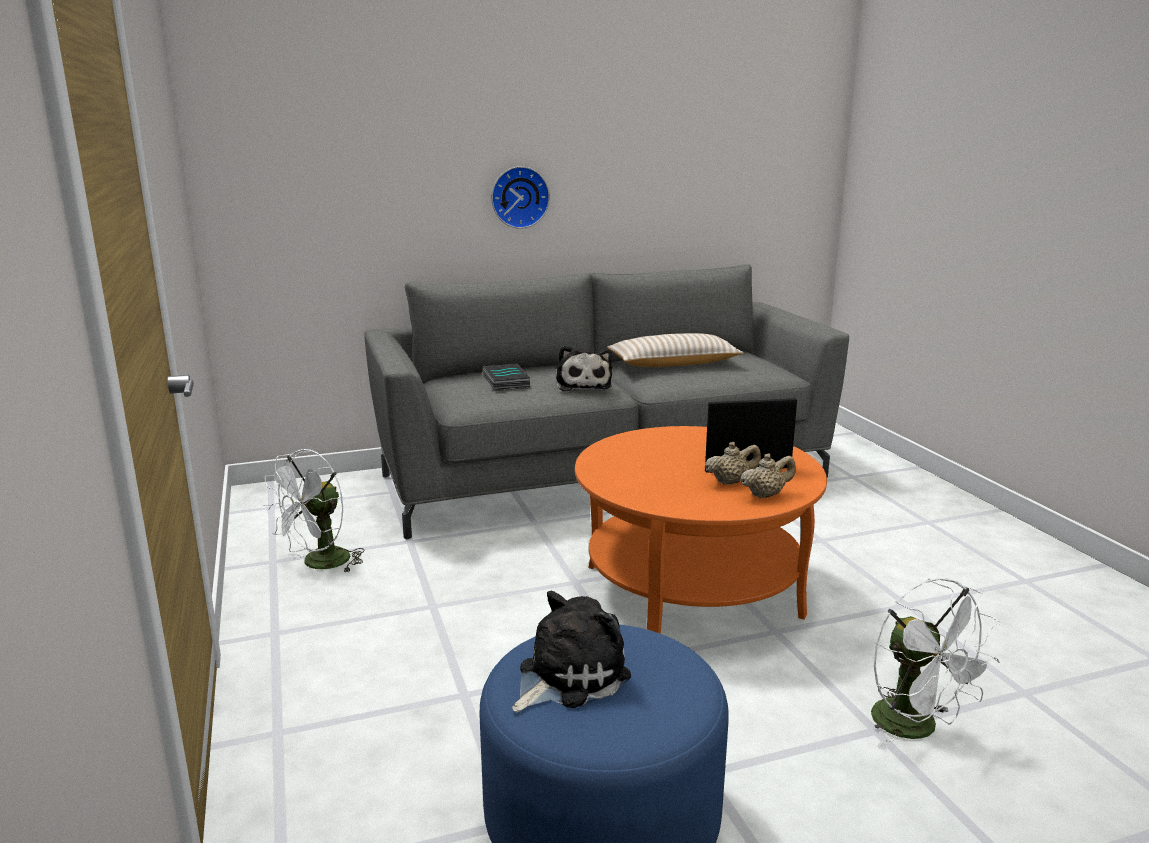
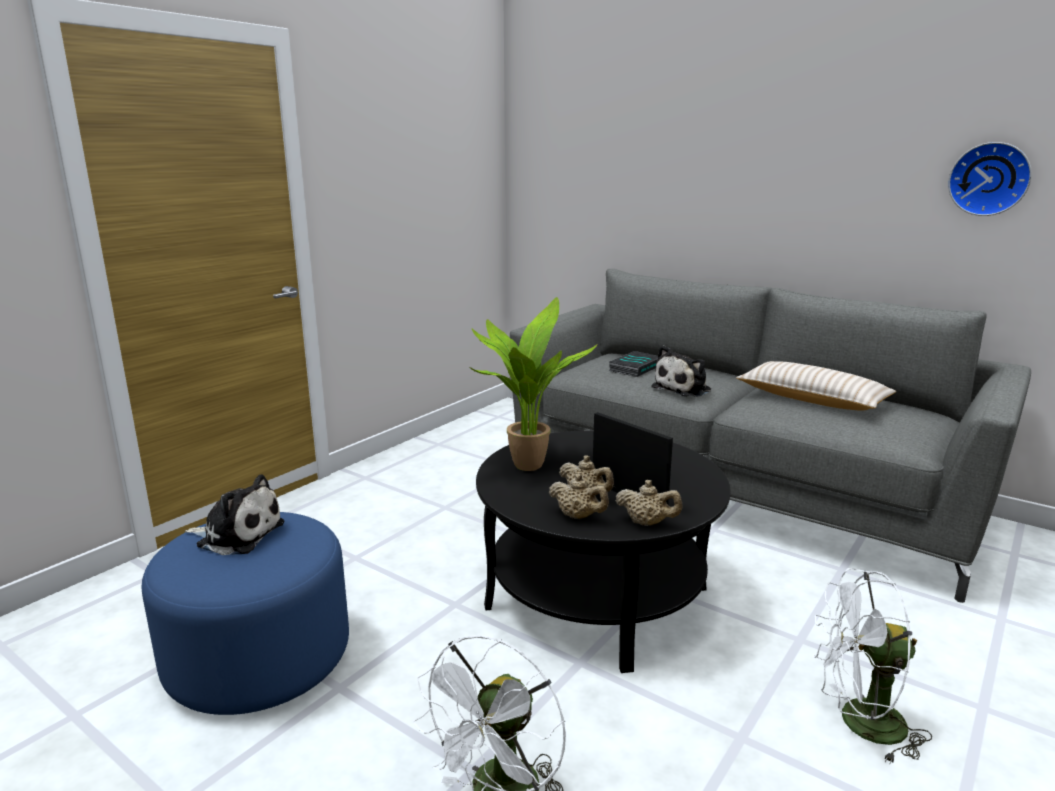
camera: 55 degrees right, 0 degrees up
(319, 564) = (451, 456): white fan -> white fan (859, 724)
(519, 197) = (737, 205): wall clock -> wall clock (989, 179)
(636, 484) = (524, 464): none -> potted plant
(692, 589) = (597, 597): orange coffee table -> black coffee table
(802, 477) = (647, 523): none -> beige teapot

